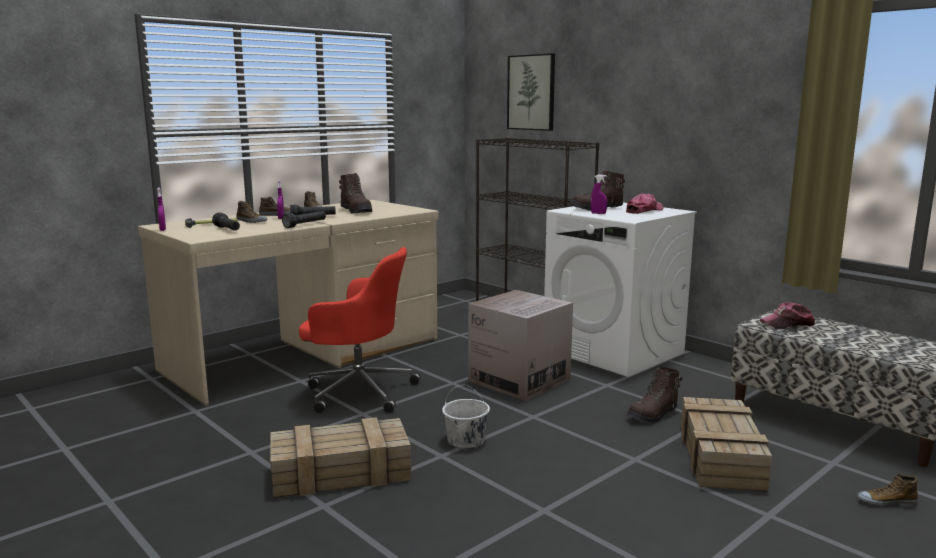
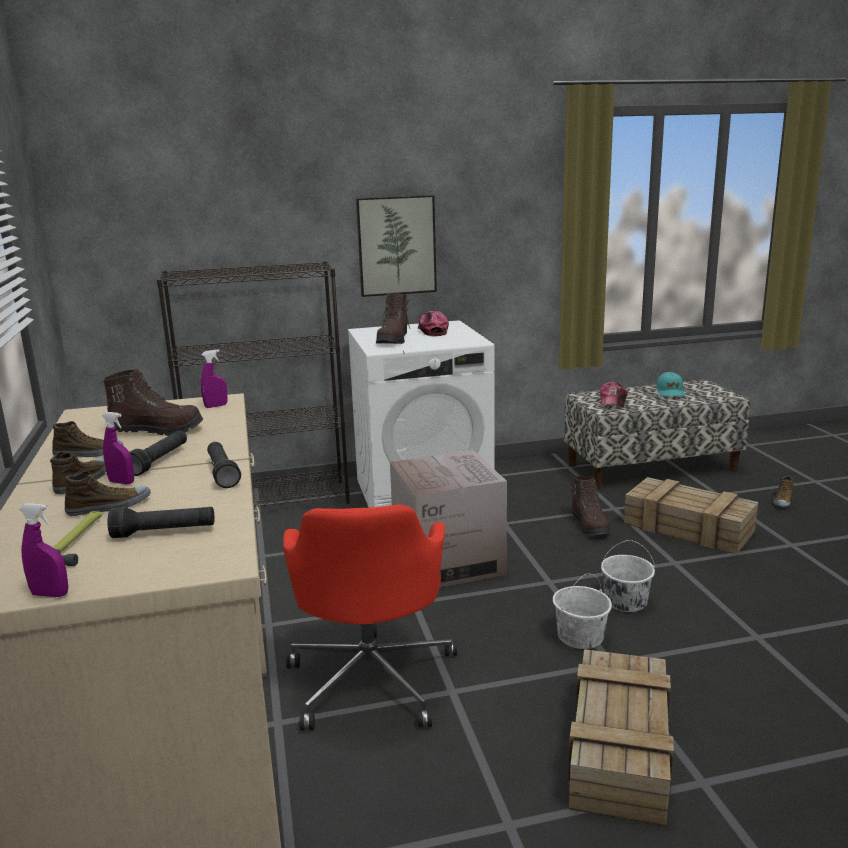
camera: 60 degrees left, 5 degrees up
(358, 391) = (372, 677): red office chair -> red office chair turned 135 degrees clockwise
(531, 92) = (192, 203): picture -> picture (396, 245)
(537, 448) = (625, 601): none -> white bucket
(598, 213) = (422, 344): purple spray bottle -> purple spray bottle (216, 406)
(877, 340) = (670, 392): none -> turquoise cap

